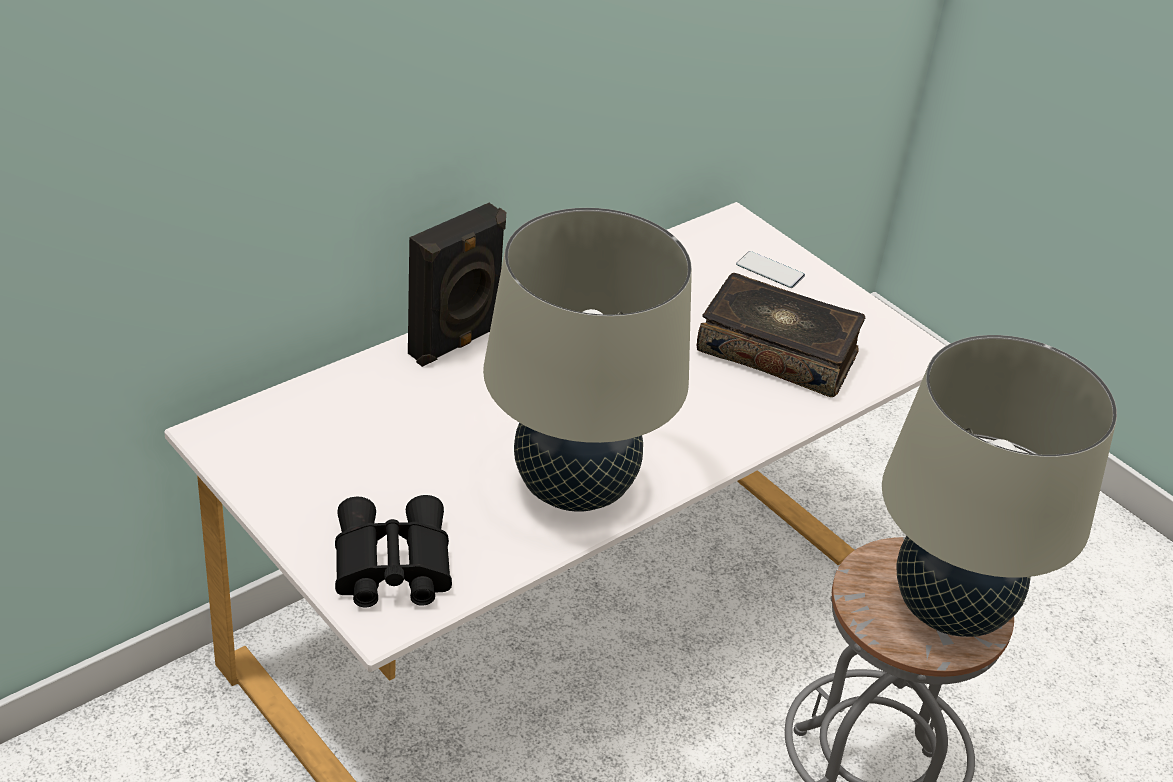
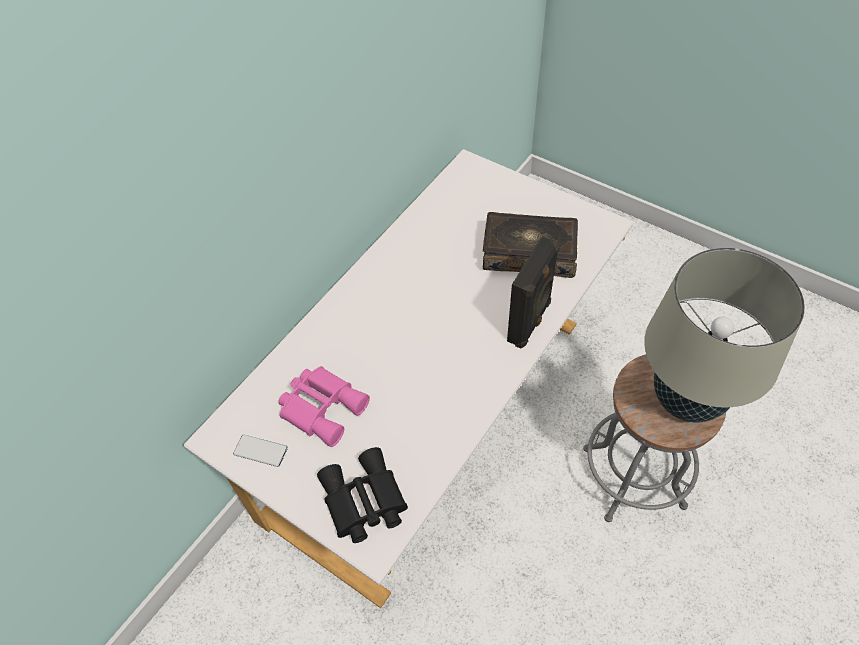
camera: 10 degrees left, 15 degrees up
(383, 443) = (323, 406): none -> pink binoculars
(456, 343) = (338, 313): black speaker -> black speaker (530, 322)
(574, 488) = (450, 400): beige table lamp -> none
(770, 270) = (502, 194): phone -> phone (260, 451)

